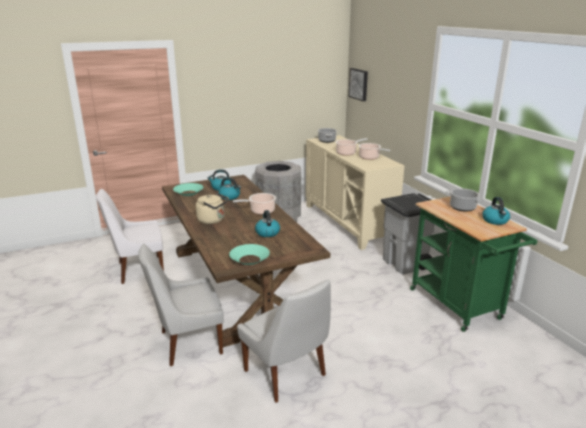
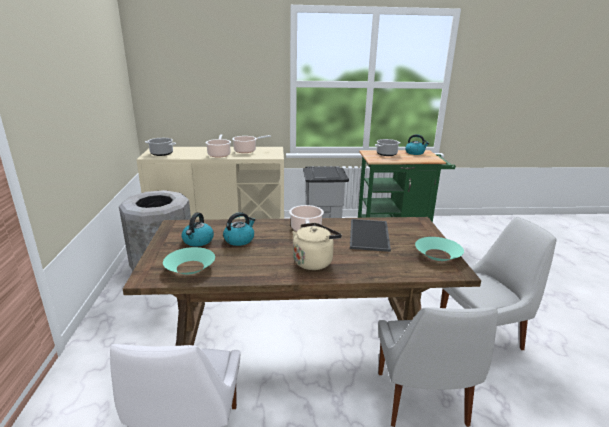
camera: 70 degrees left, 0 degrees up
(267, 232) = (370, 235): kettle -> tray
(359, 84) = (160, 80): picture -> none

